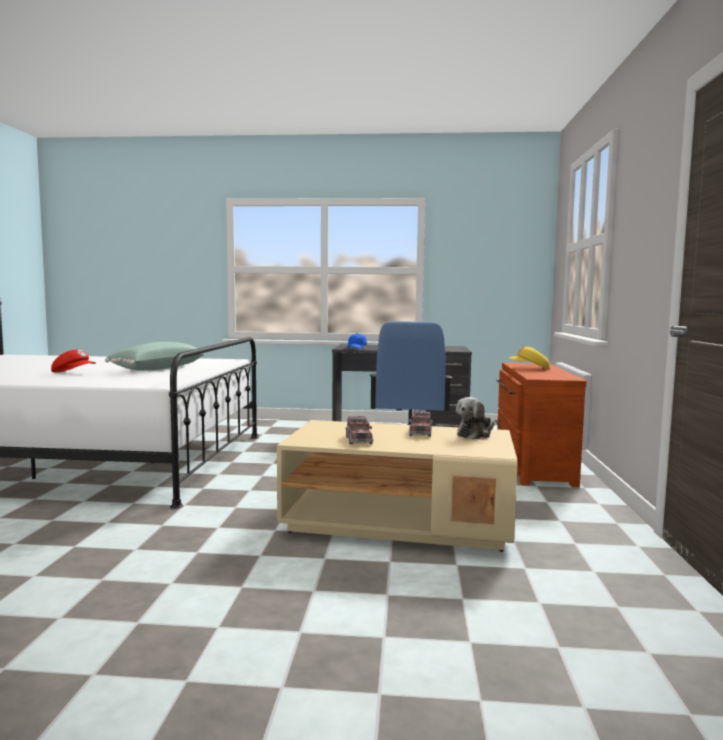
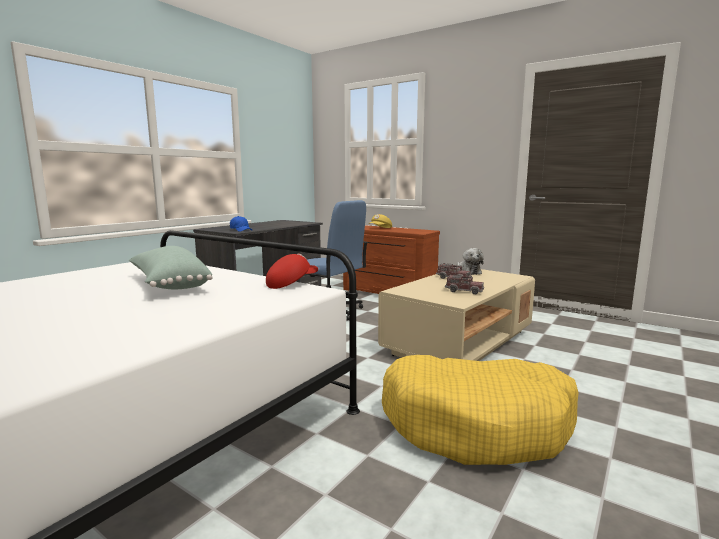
camera: 60 degrees left, 5 degrees up
(74, 373) = (115, 315): red cap -> red cap (291, 284)
(179, 552) = (476, 424): none -> yellow dog bed

